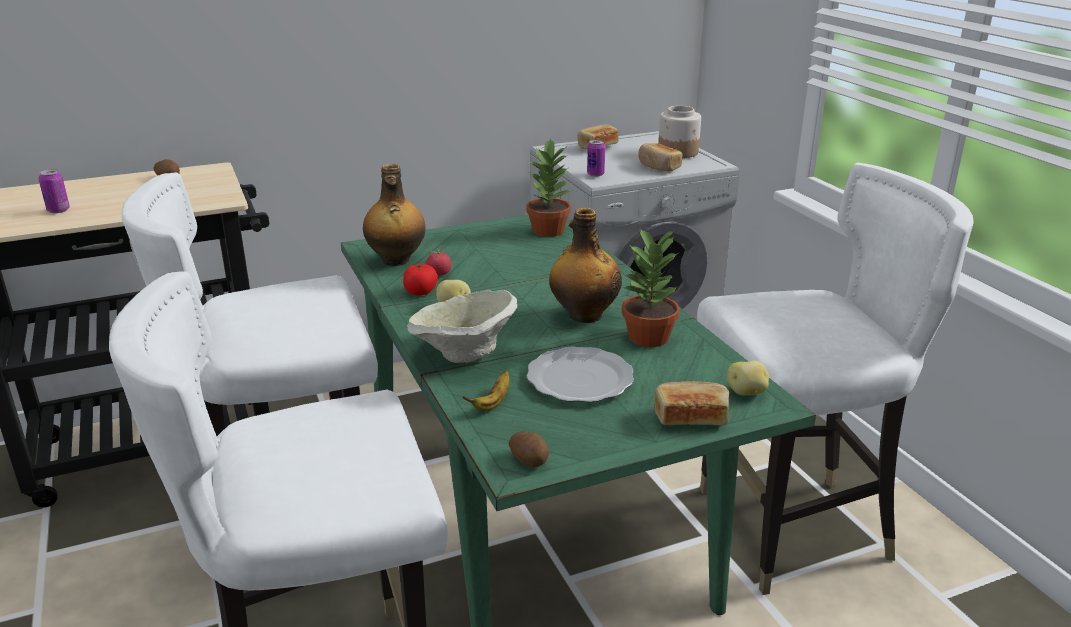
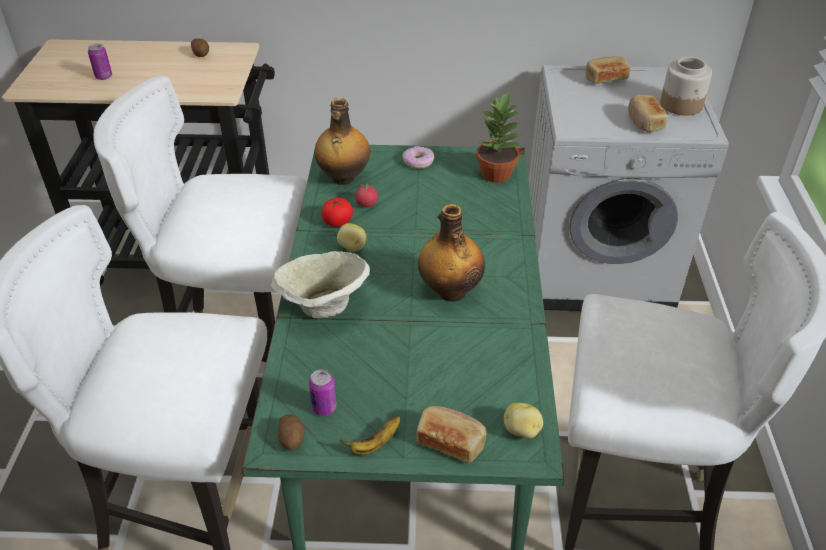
camera: 25 degrees right, 15 degrees up
(464, 236) = (418, 162): none -> donut
(492, 403) = (307, 367): banana -> banana (375, 444)
(581, 378) = (394, 364): plate -> none
(595, 174) = (573, 119): can -> can (324, 408)
(649, 338) = (486, 336): potted plant -> none

